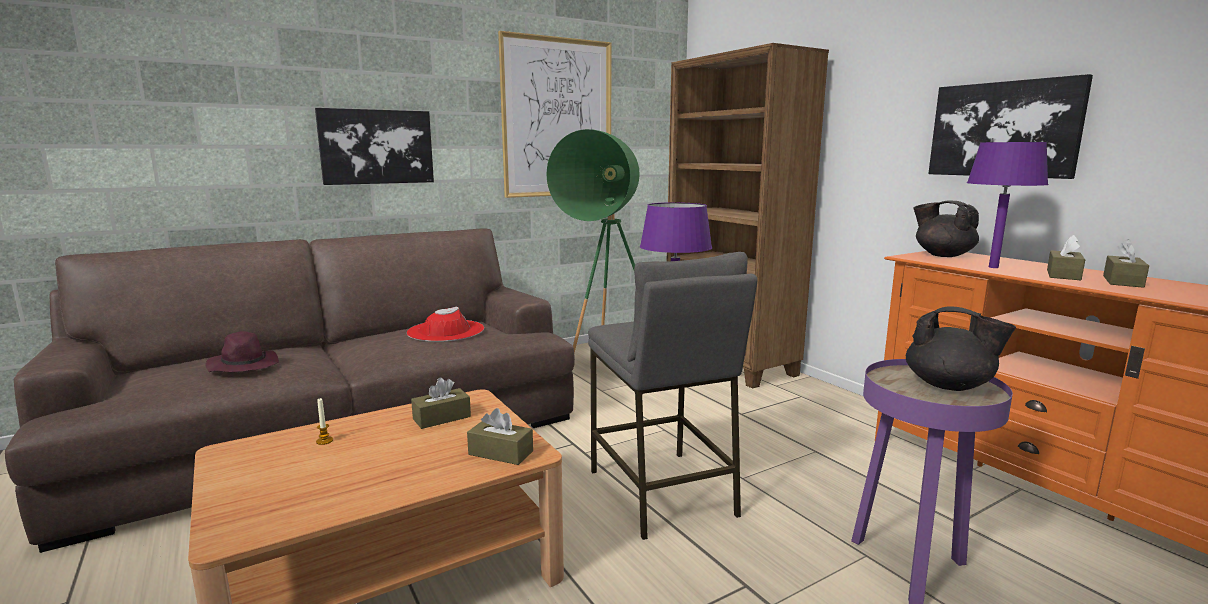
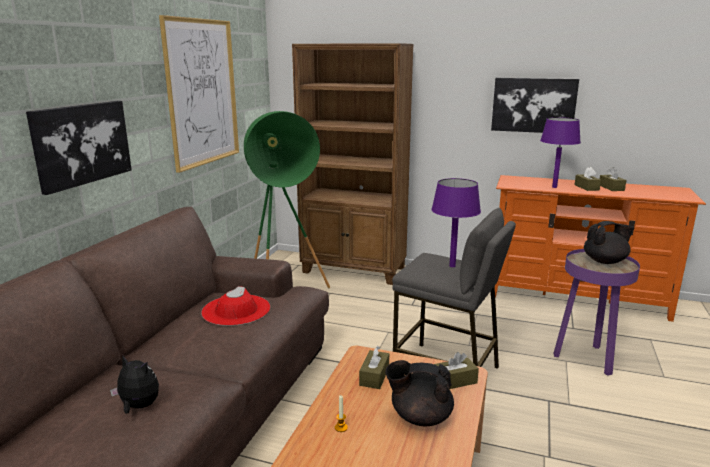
camera: 40 degrees left, 5 degrees up
(243, 366) = (138, 407): purple hat -> plush toy
(942, 255) = (516, 181): black teapot -> black teapot (420, 417)

